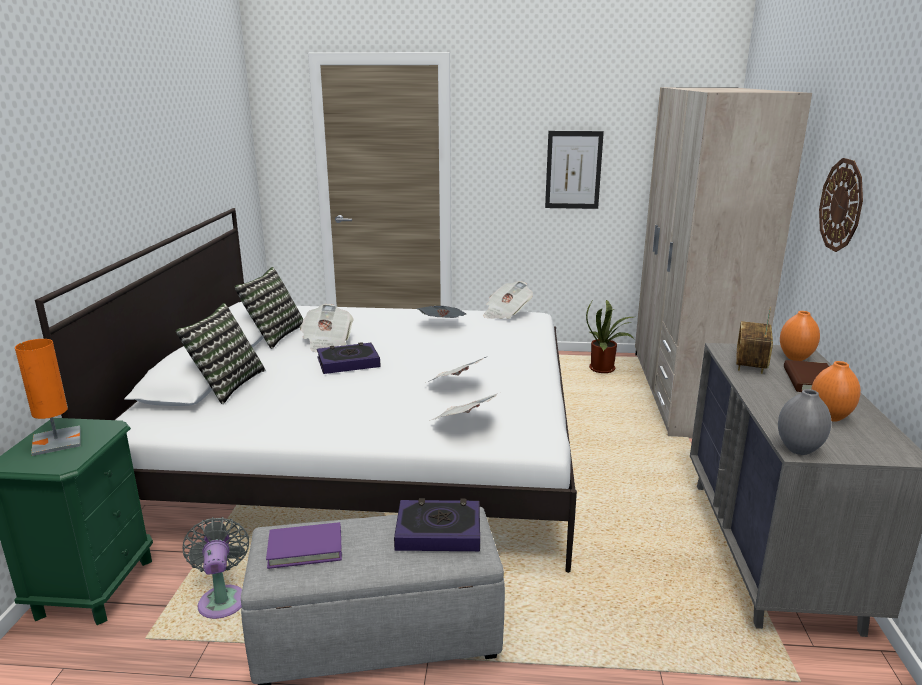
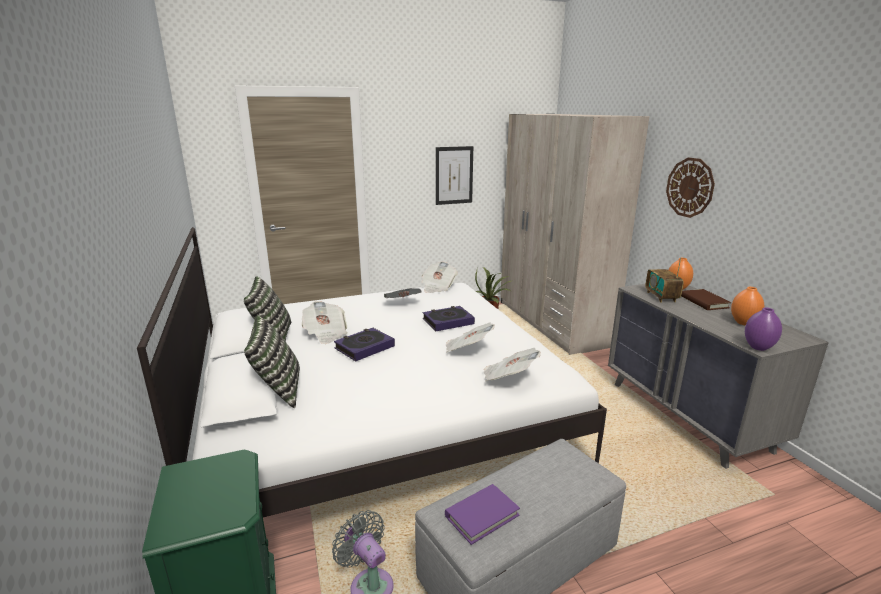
camera: 25 degrees left, 0 degrees up
(57, 441) = (199, 490): orange table lamp -> none
(438, 531) = (560, 467): book -> book (448, 321)
(798, 450) = (758, 347): grey vase -> purple vase

